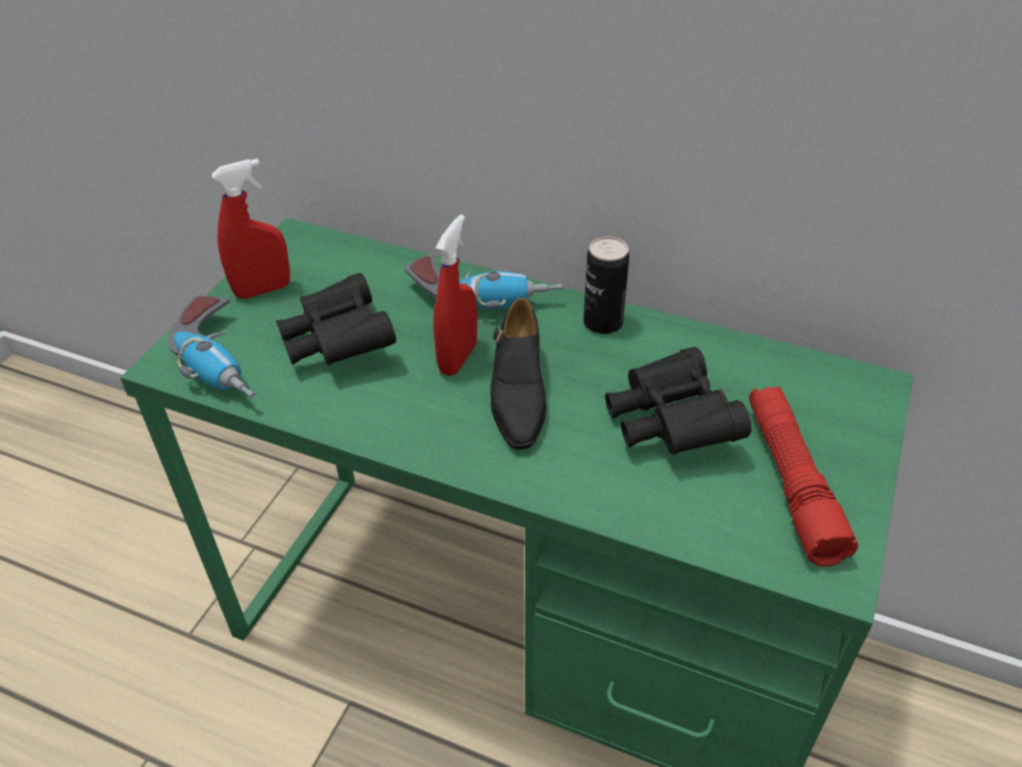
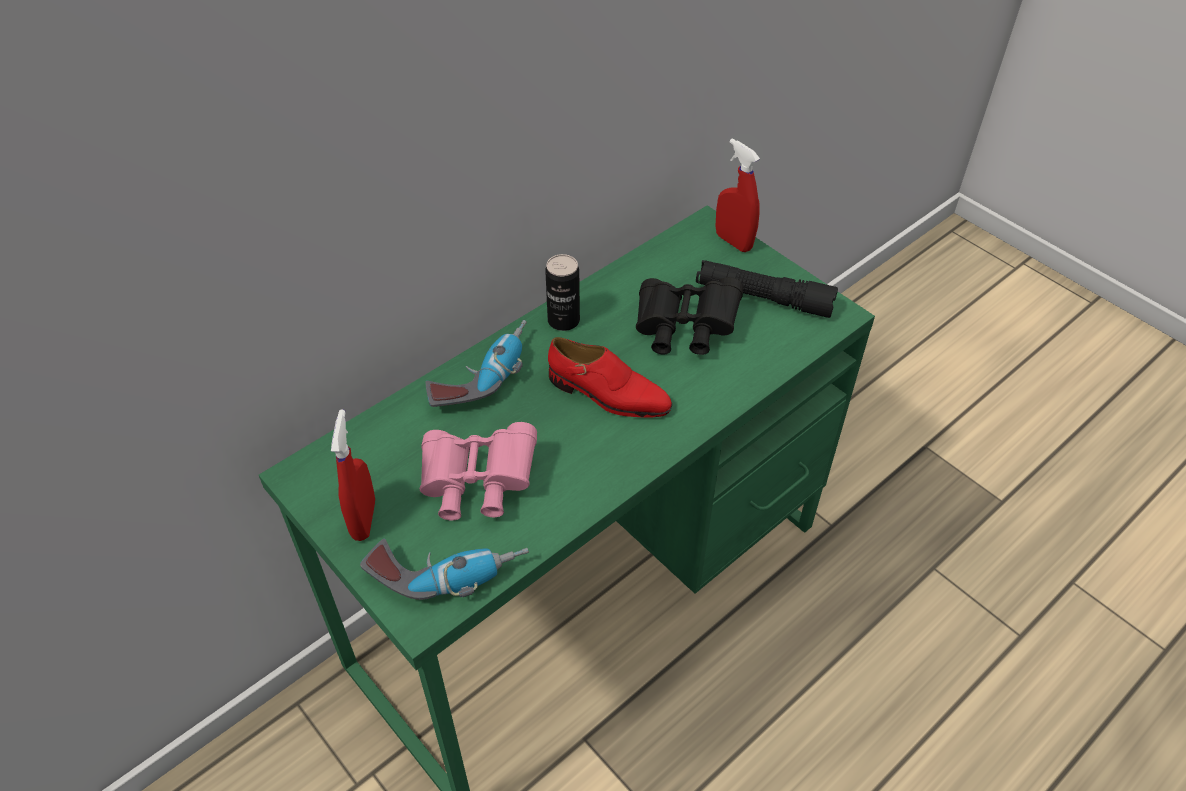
camera: 65 degrees left, 5 degrees up
(338, 342) = (477, 484): black binoculars -> pink binoculars
(458, 358) = (547, 415): red spray bottle -> red spray bottle (733, 242)
(517, 394) = (608, 395): black shoe -> red shoe
(791, 482) = (763, 298): red flashlight -> black flashlight

